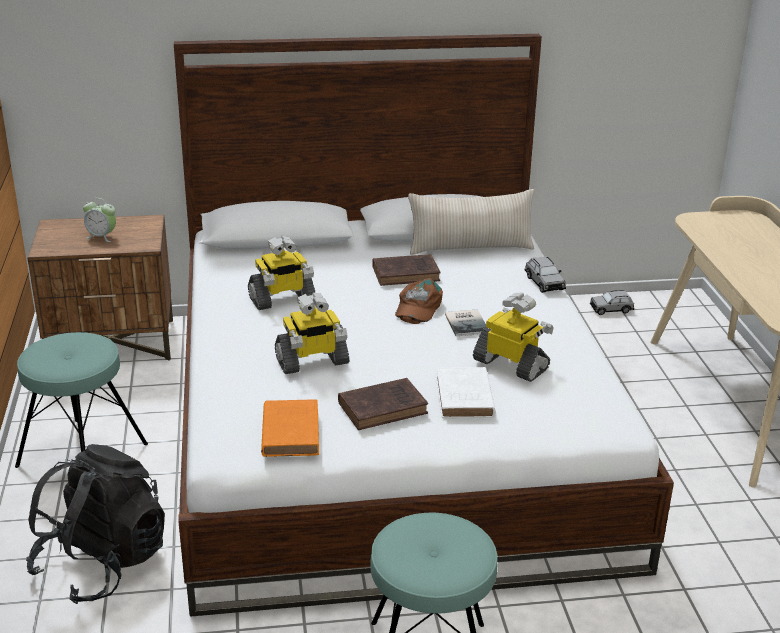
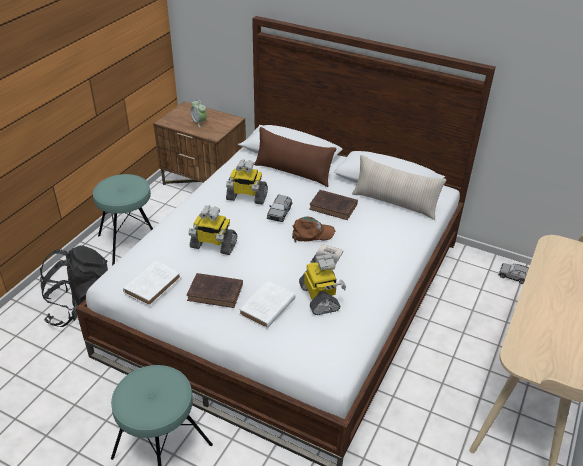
camera: 35 degrees right, 10 degrees up
(290, 431) = (153, 284): orange book -> white book
(307, 255) = (293, 173): none -> brown pillow
(417, 307) = (312, 233): brown cap -> brown cap turned 150 degrees counterclockwise
(544, 283) = (411, 248): grey toy car -> grey toy car (279, 213)

